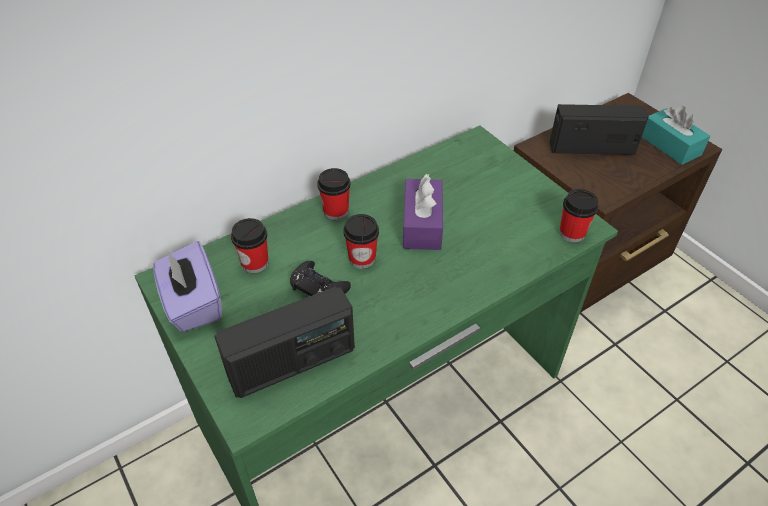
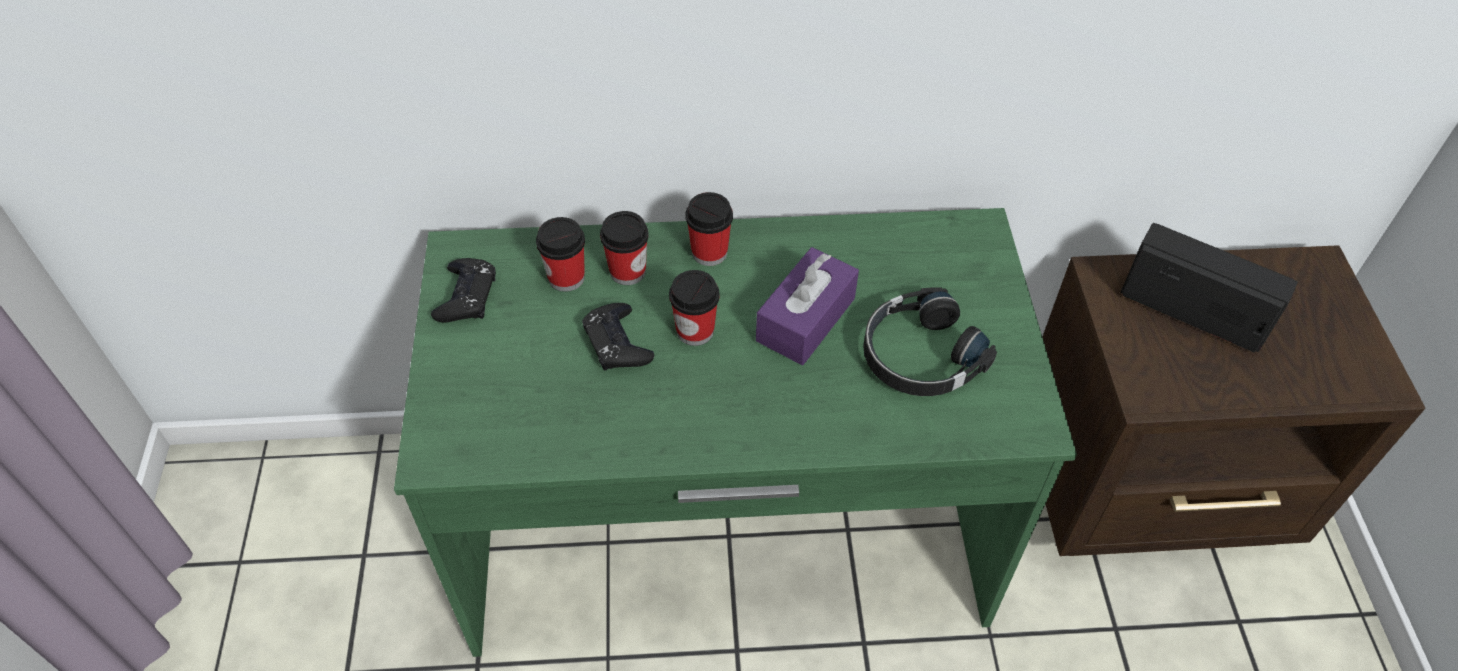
camera: 30 degrees right, 5 degrees up
(193, 304) = (466, 296): purple tissue box -> black game controller
(292, 362) = (523, 420): radio -> none
(499, 216) = (919, 356): none -> black headphones
(572, 233) = (1003, 426): cup -> cup (627, 271)
(670, 145) = (1333, 363): turquoise tissue box -> none

